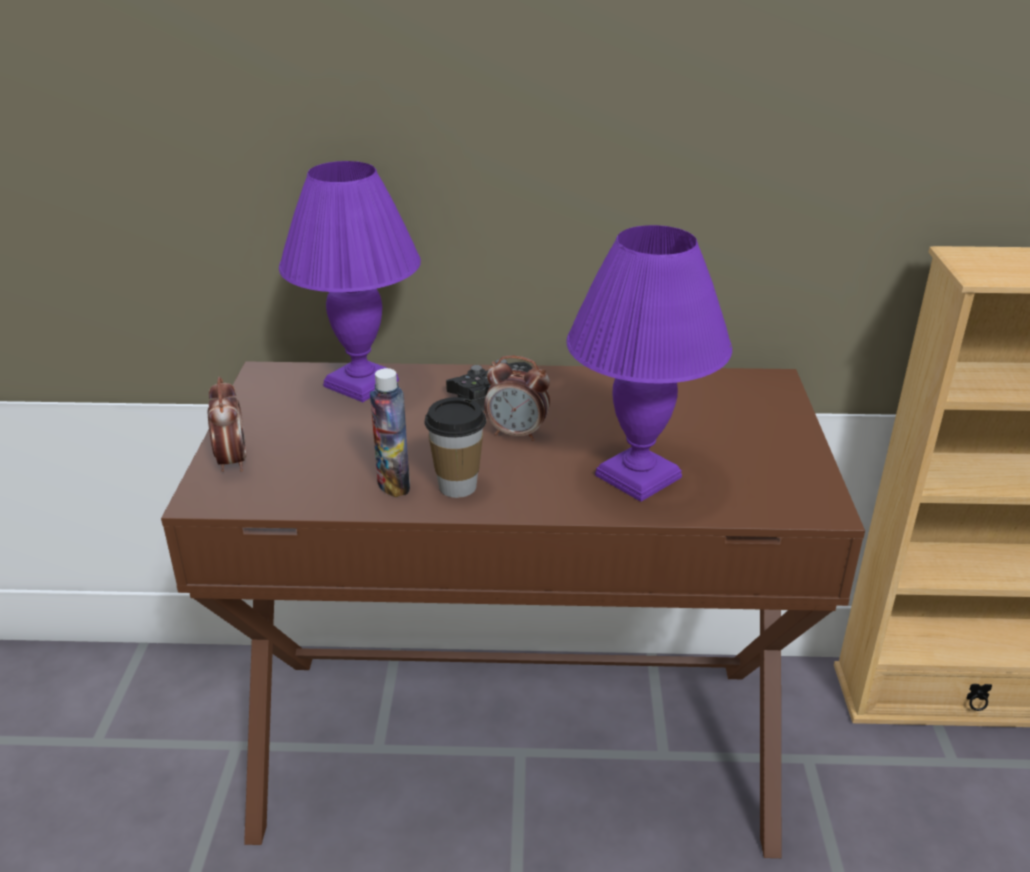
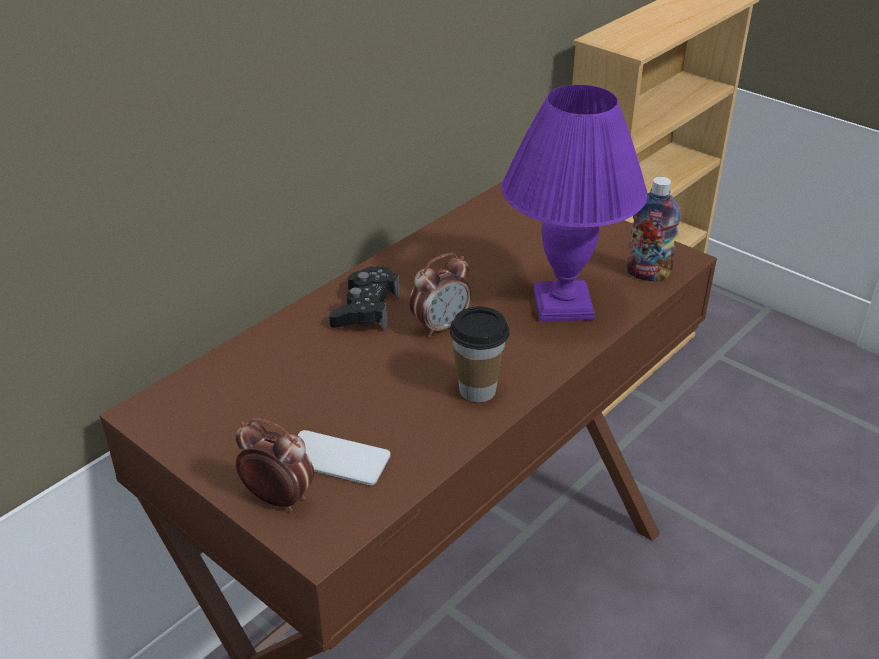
camera: 50 degrees left, 5 degrees up
(299, 464) = (337, 459): none -> phone
(359, 383) = (249, 366): purple table lamp -> none
(393, 484) = (434, 421): bottle -> bottle (647, 274)

